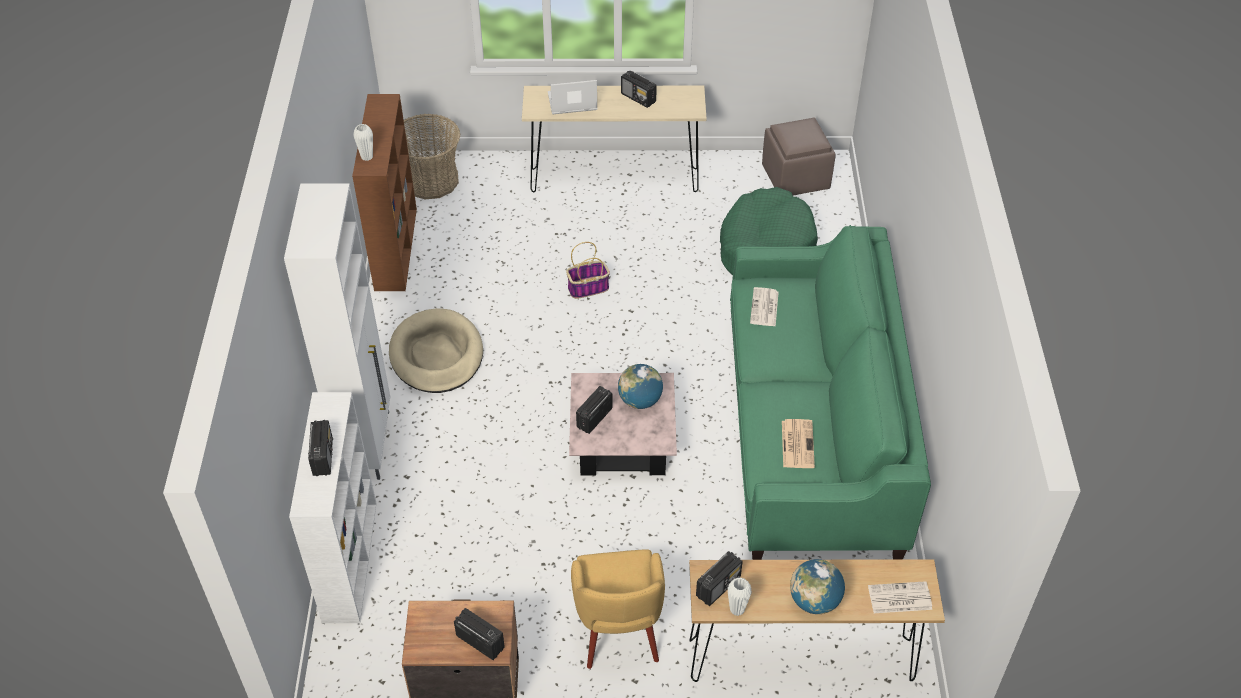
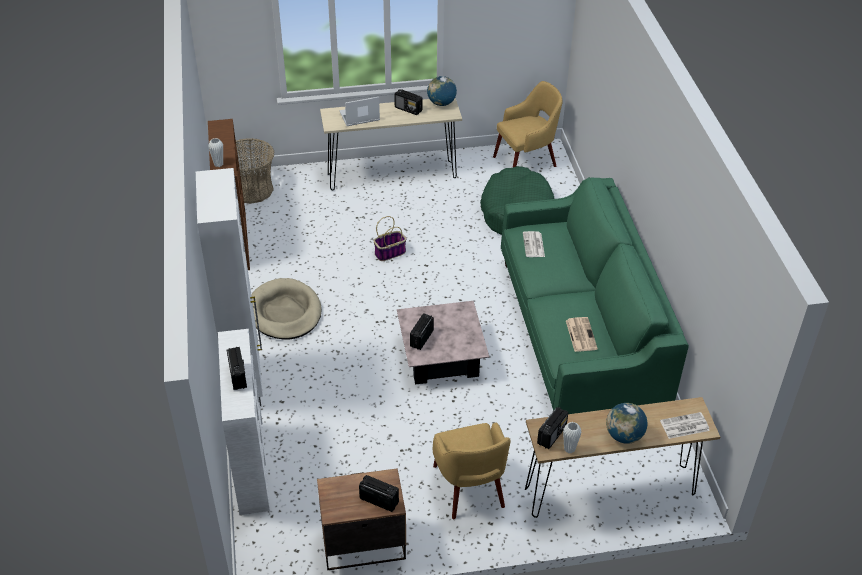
camera: 10 degrees left, 5 degrees down
(640, 400) = (453, 322): globe -> globe (441, 103)
(796, 177) = (526, 161): brown ottoman -> yellow armchair

